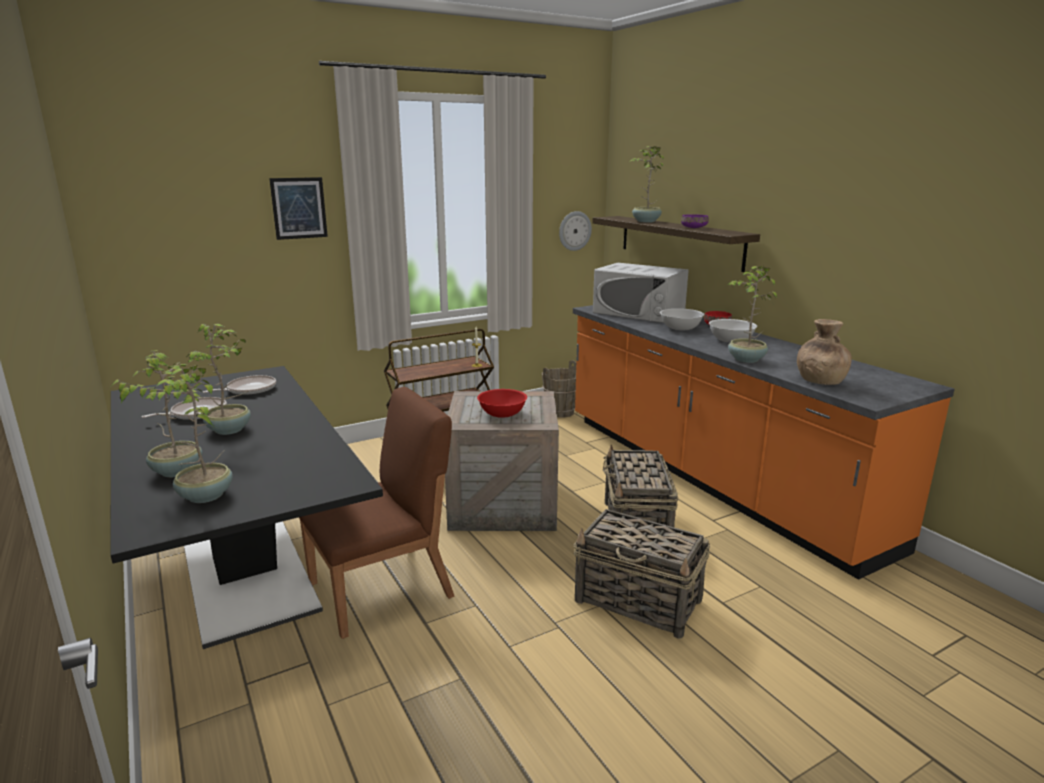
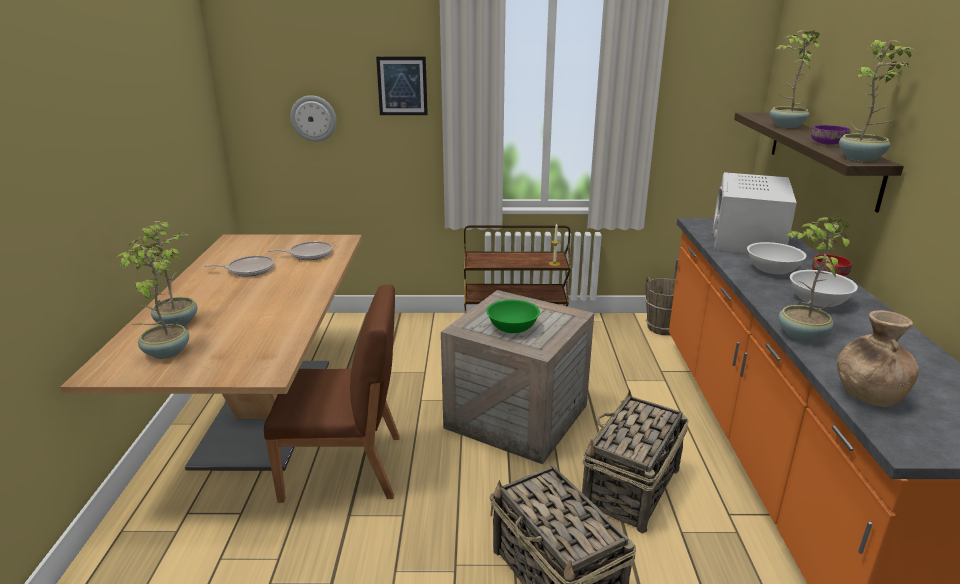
camera: 30 degrees right, 5 degrees up
(230, 430) = (252, 292): potted plant -> potted plant (861, 158)
(246, 570) = (266, 411): black dining table -> beige dining table
(502, 414) = (512, 328): red bowl -> green bowl
(574, 231) = (716, 125): wall clock -> wall clock (313, 118)
(639, 312) = (748, 238): white microwave -> white microwave turned 45 degrees clockwise

